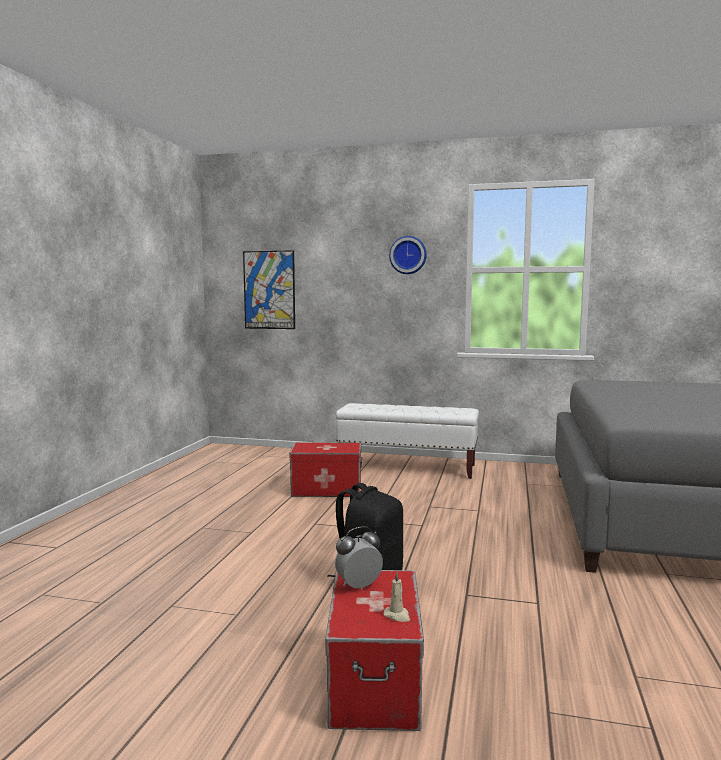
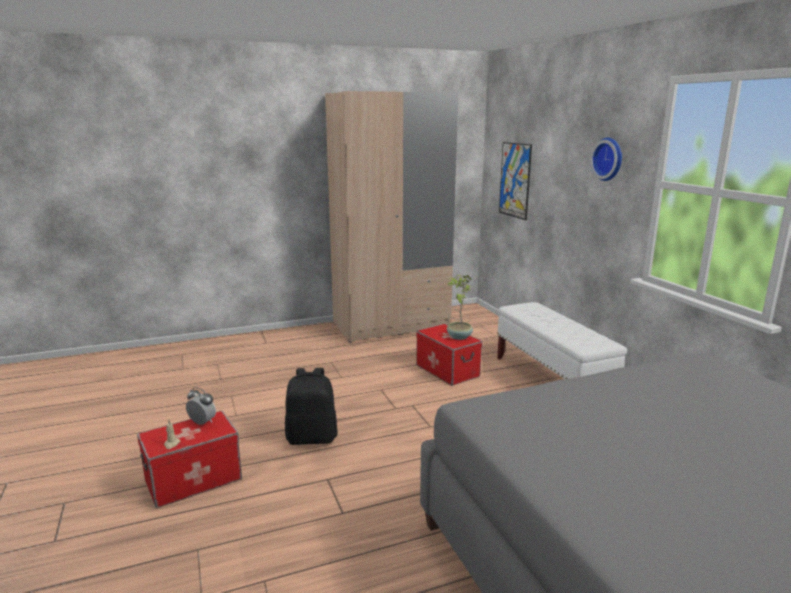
camera: 55 degrees right, 10 degrees up
(176, 480) = (391, 325): none -> beige wardrobe
(337, 445) = (458, 337): none -> potted plant

